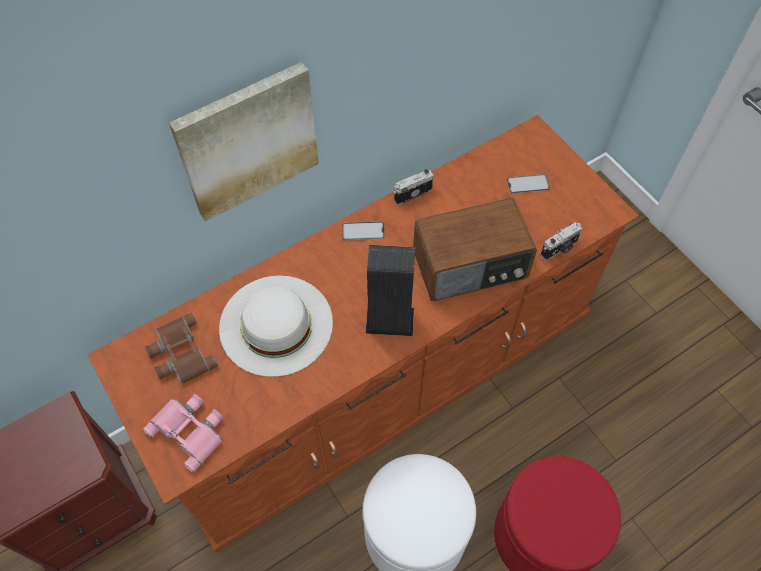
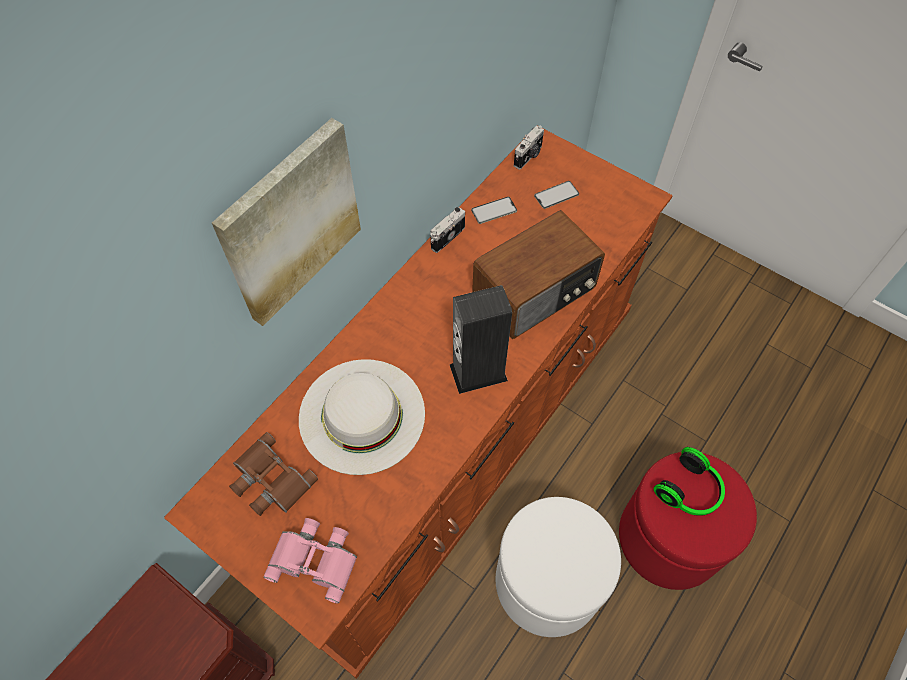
camera: 20 degrees left, 0 degrees up
(363, 231) = (413, 290): phone -> phone (494, 210)
(559, 249) = (613, 249): camera -> camera (529, 156)
(561, 495) = (690, 491): none -> headphones

